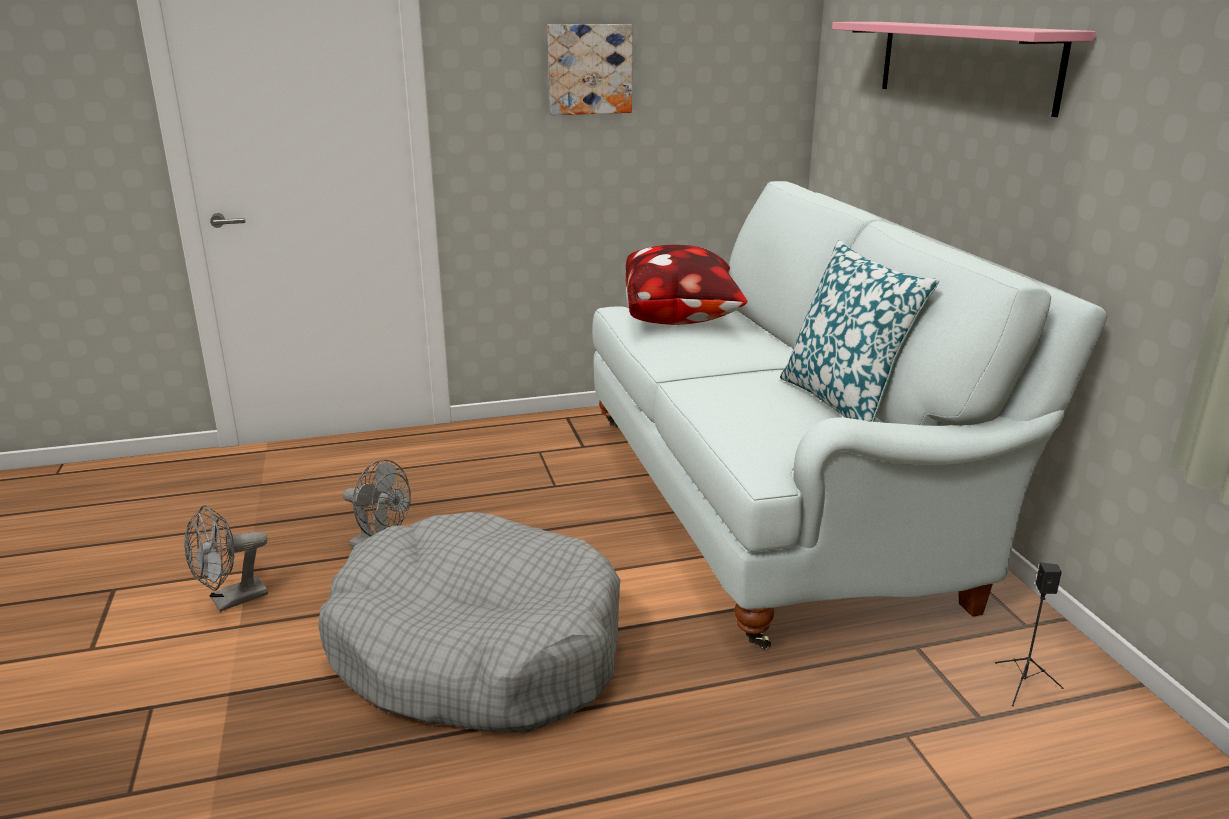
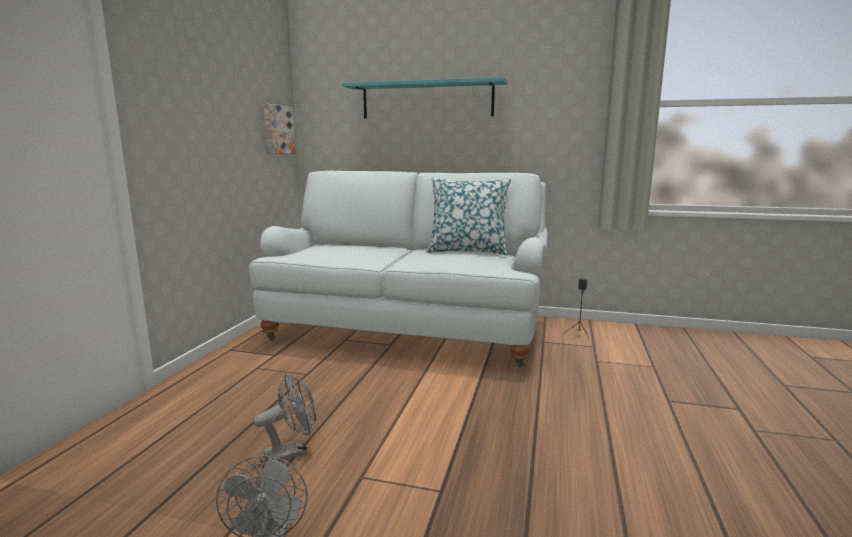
camera: 60 degrees left, 10 degrees down
(476, 650) = (456, 442): grey dog bed -> none
(589, 69) = (208, 101): picture -> picture (277, 130)
(681, 319) = (320, 250): pillow -> none
(964, 63) = (427, 100): pink shelf -> turquoise shelf

